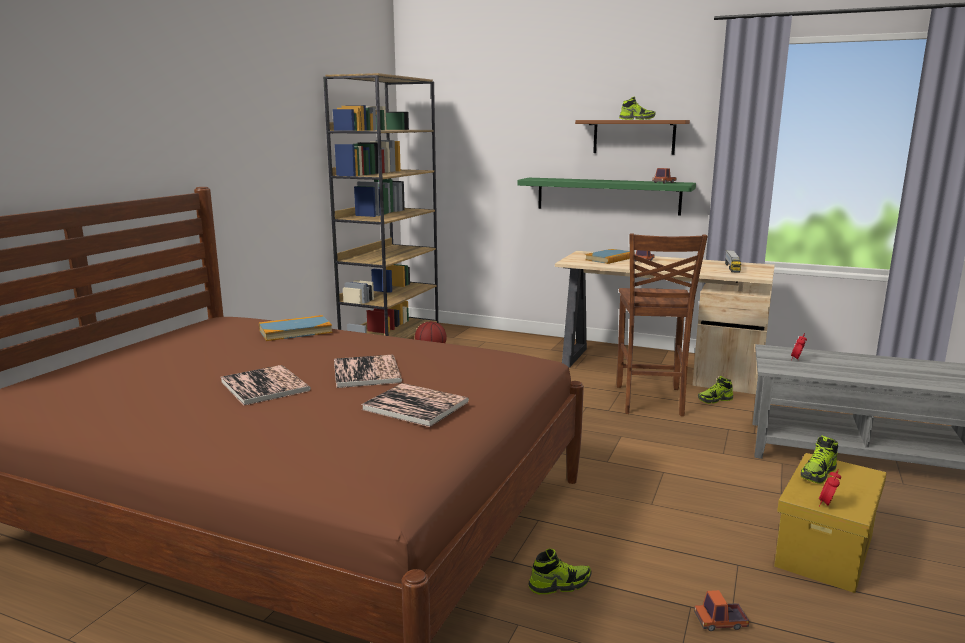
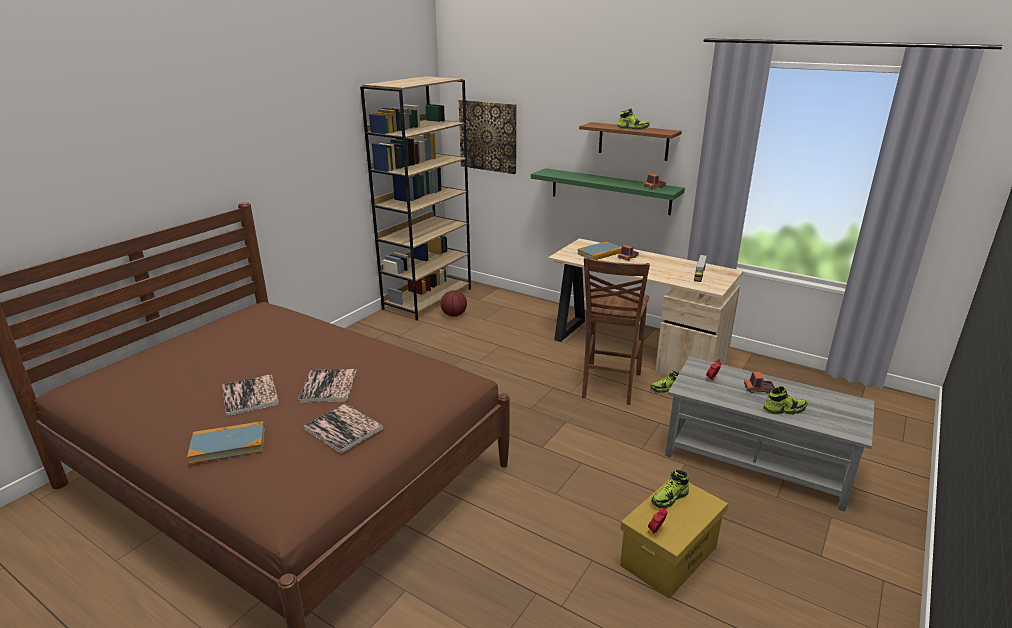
camera: 10 degrees right, 10 degrees up
(295, 331) = (302, 330): book -> book (228, 445)
(458, 147) = (488, 136): none -> picture
(559, 585) = (450, 560): shoe -> shoe (784, 410)
(720, 622) = (551, 609): toy truck -> toy truck (758, 389)

